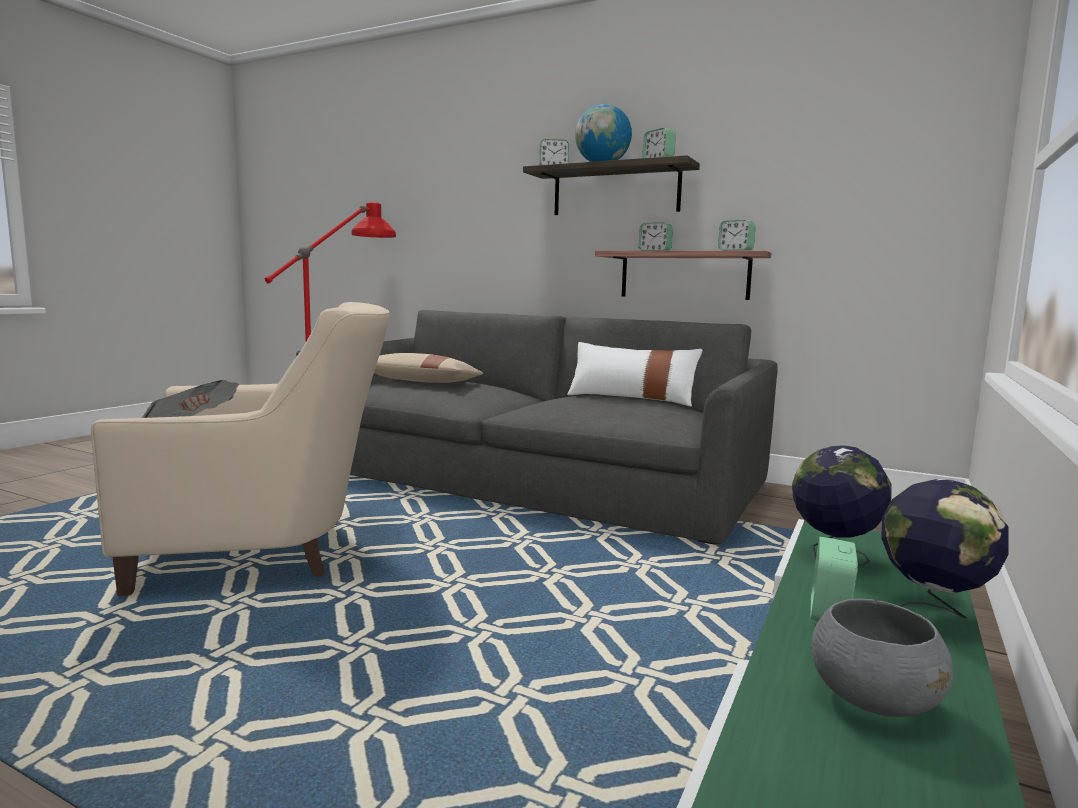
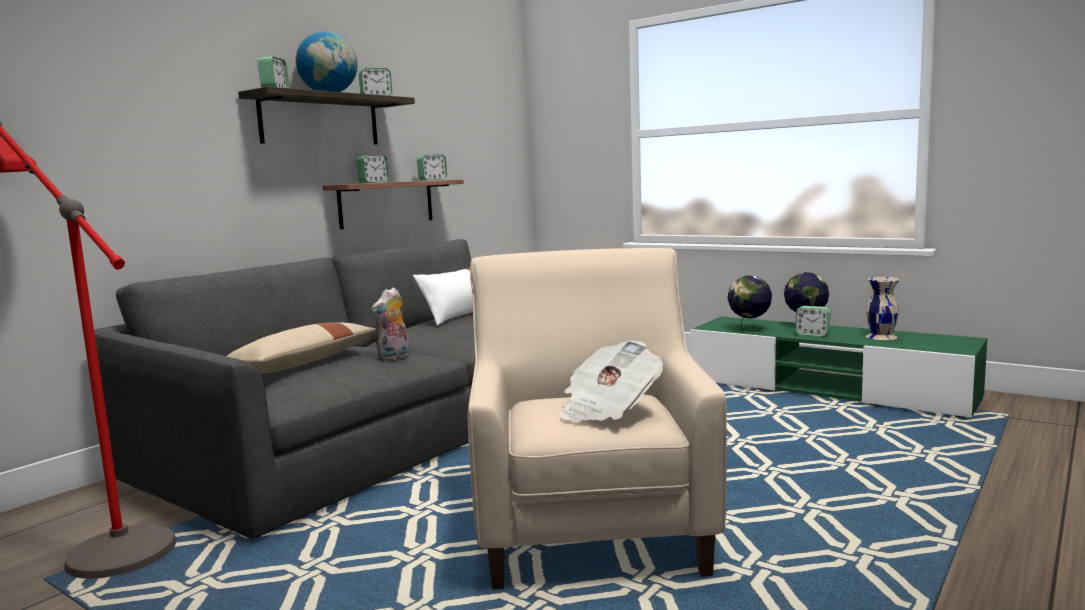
camera: 80 degrees left, 0 degrees up
(448, 396) = (394, 358): none -> plush toy
(873, 701) = (880, 336): grey bowl -> beige vase

